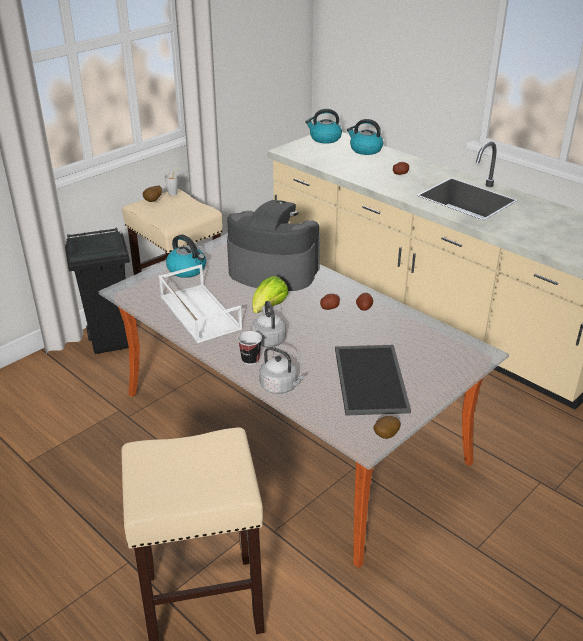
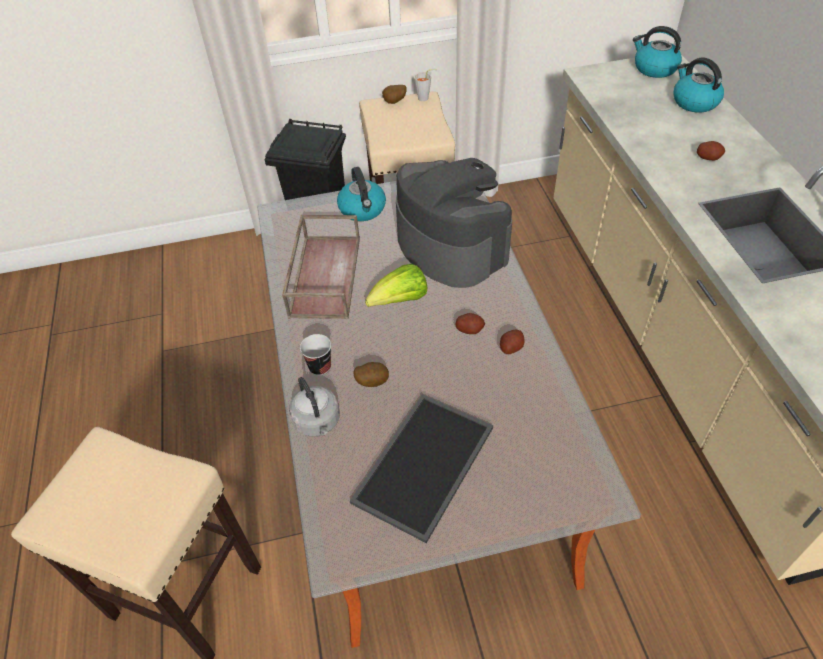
camera: 35 degrees right, 15 degrees up
(198, 312) = (324, 275): white tray -> brown tray
(268, 339) = (362, 346): grey kettle -> none
(385, 435) = (367, 560): potato -> potato (372, 381)

